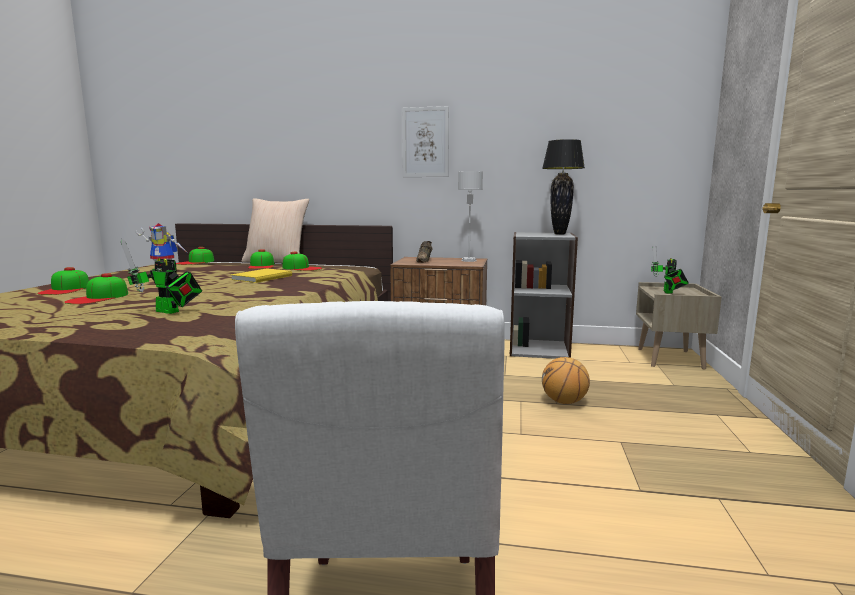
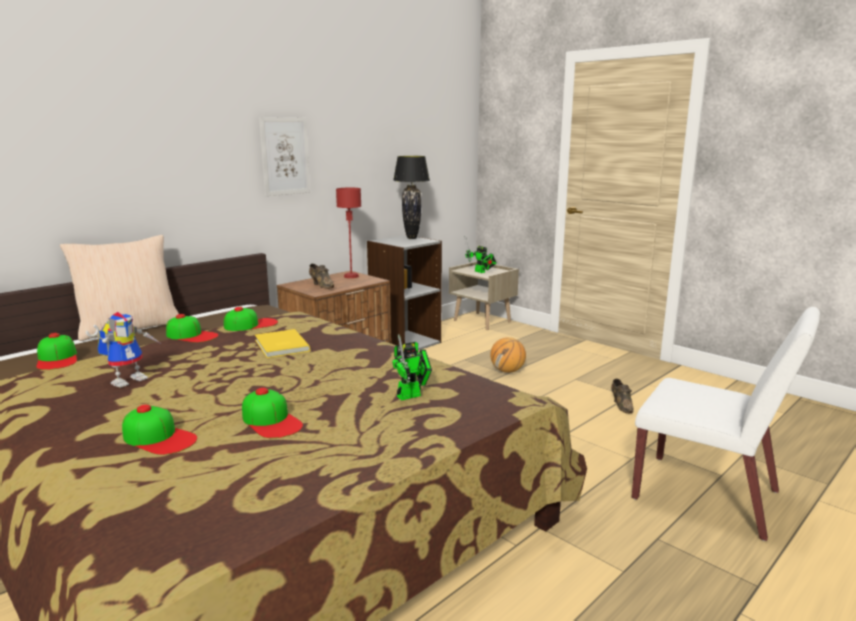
camera: 55 degrees left, 5 degrees up
(468, 260) = (351, 276): grey table lamp -> red table lamp
(598, 491) = (621, 405): none -> brown shoe

